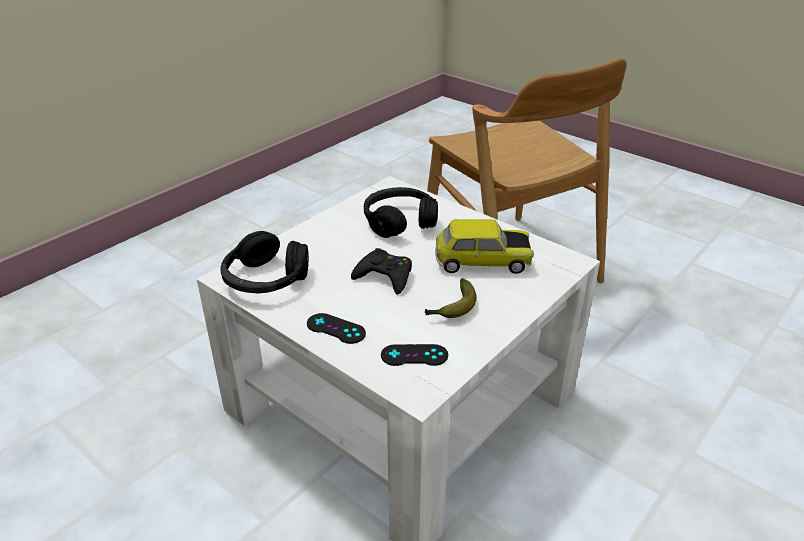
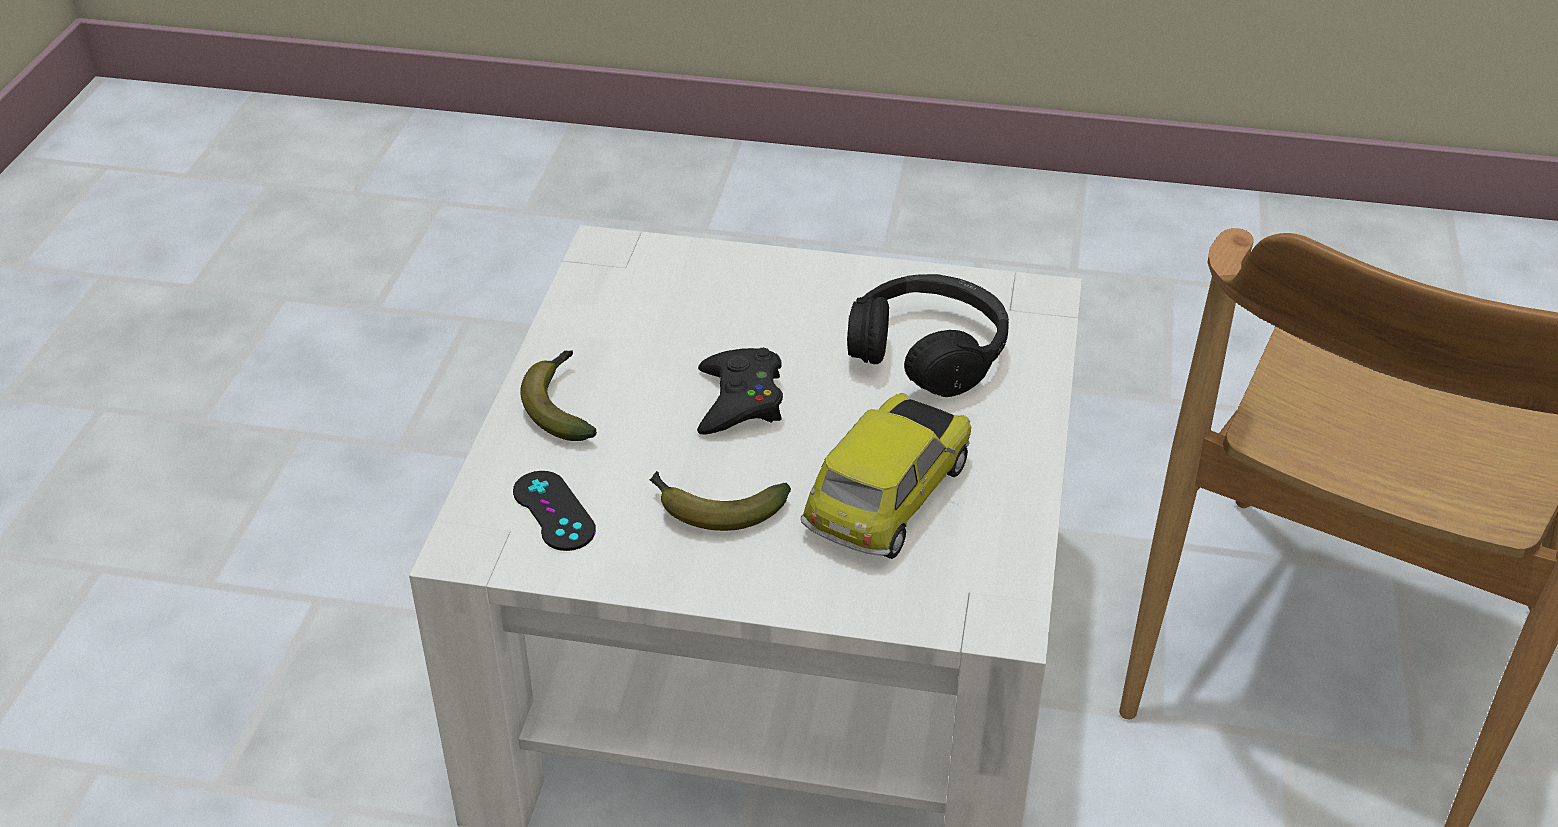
camera: 60 degrees right, 5 degrees up
(265, 279) = (628, 286): black headphones -> none
(336, 329) = (560, 405): black game controller -> banana
(482, 261) = (889, 498): toy car -> toy car turned 120 degrees counterclockwise

